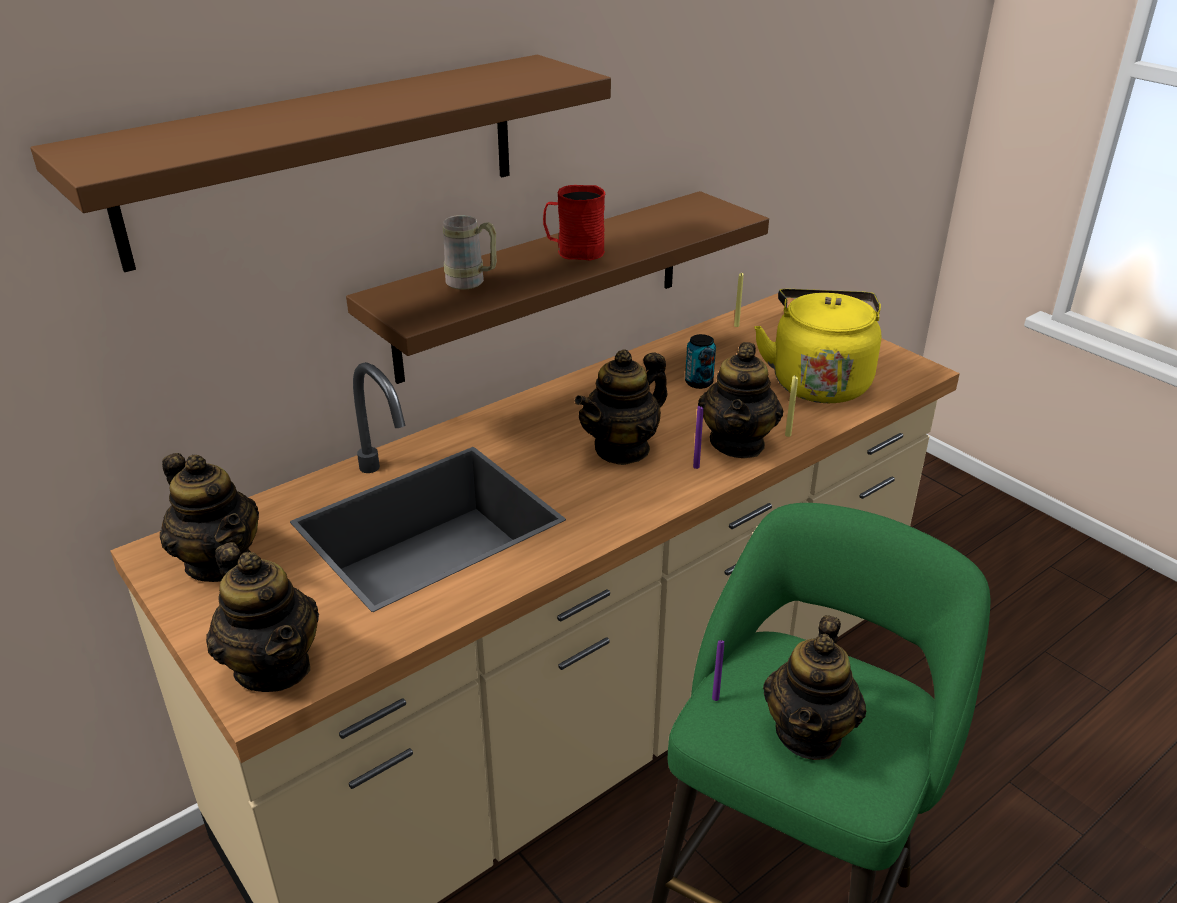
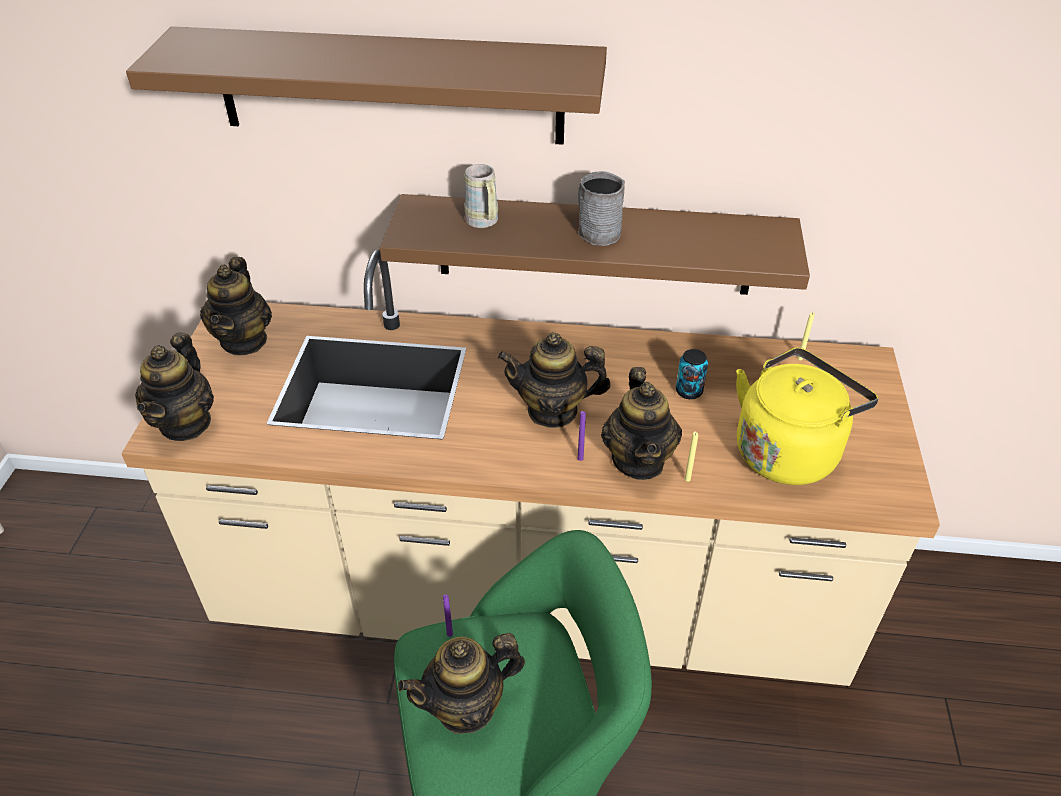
camera: 45 degrees right, 10 degrees up
(574, 251) = (595, 230): red mug -> grey mug
(738, 443) = (639, 460): teapot -> teapot turned 60 degrees counterclockwise

